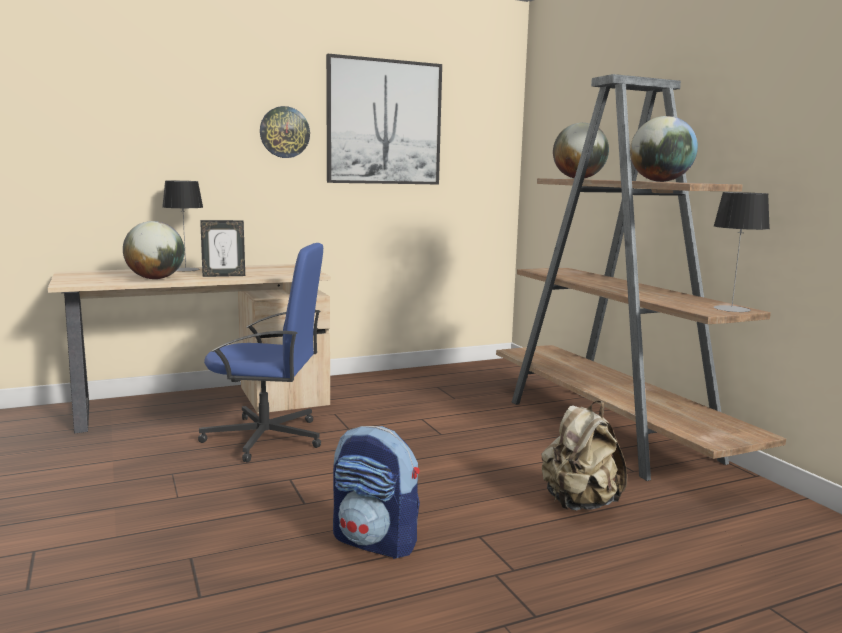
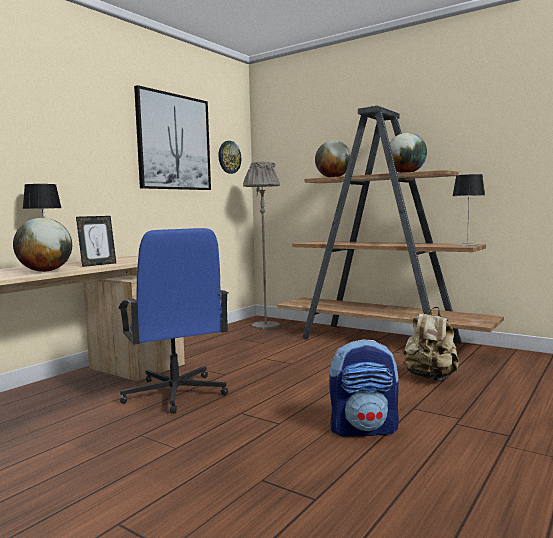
camera: 30 degrees left, 5 degrees down
(266, 438) = (175, 394): blue office chair -> blue office chair turned 90 degrees clockwise
(284, 132) = (108, 146): wall clock -> wall clock (229, 157)
(497, 374) = (265, 325): none -> grey floor lamp

